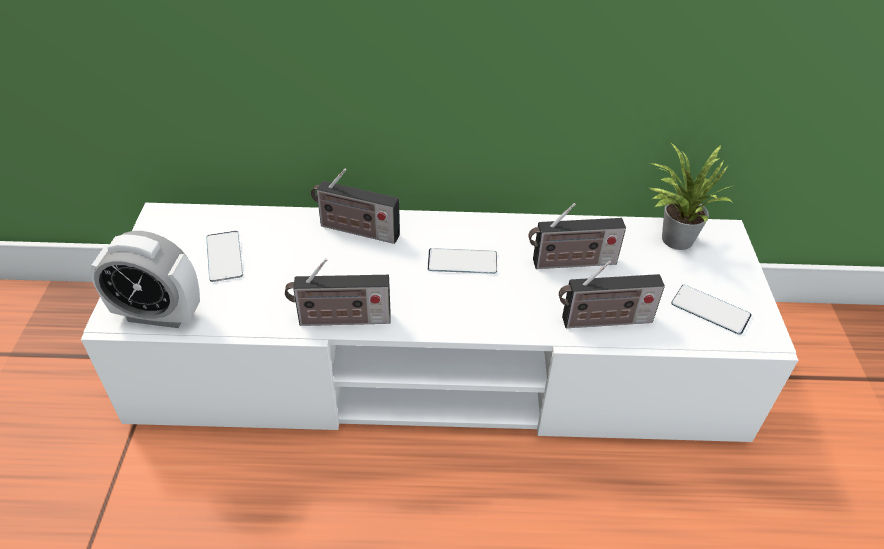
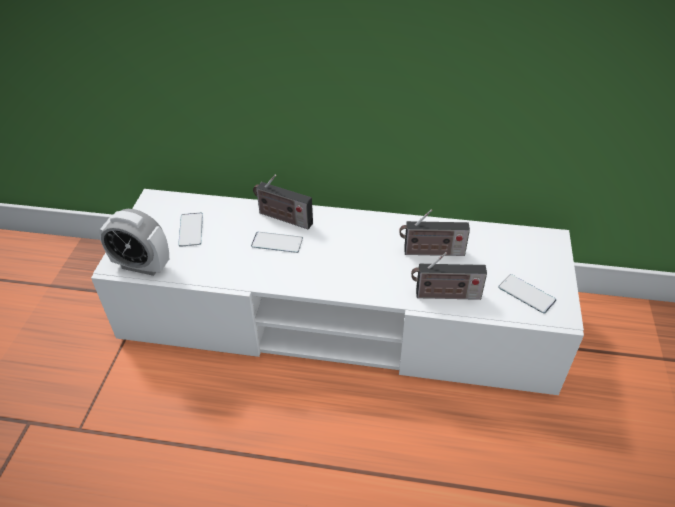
camera: 10 degrees right, 0 degrees up
(340, 320) = (261, 279): radio -> none
(462, 261) = (353, 245): phone -> phone (277, 242)
(672, 238) = (512, 239): potted plant -> none

